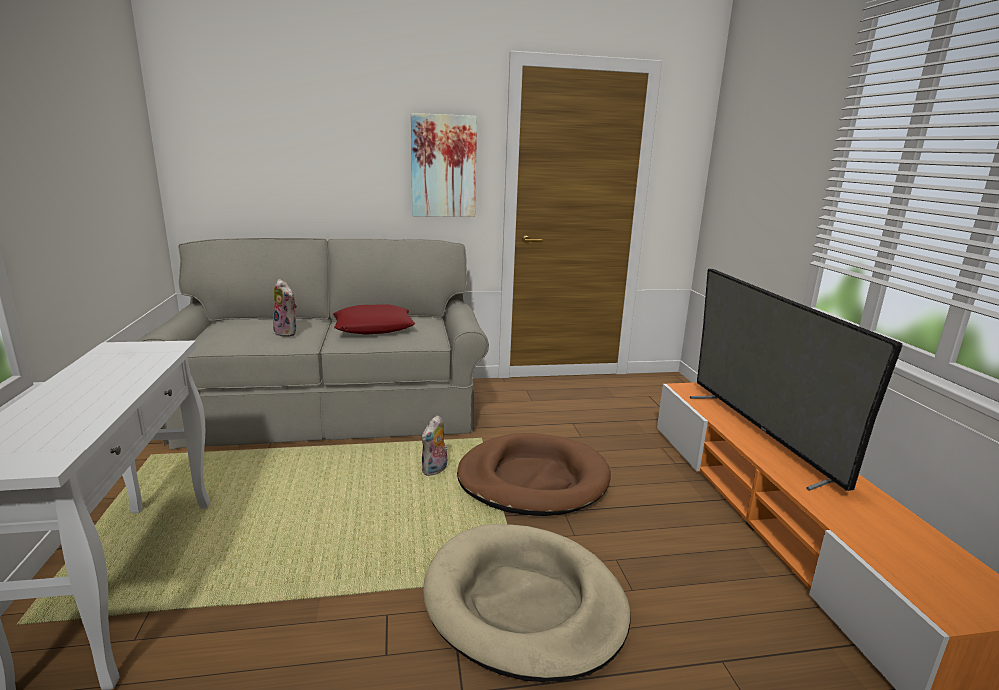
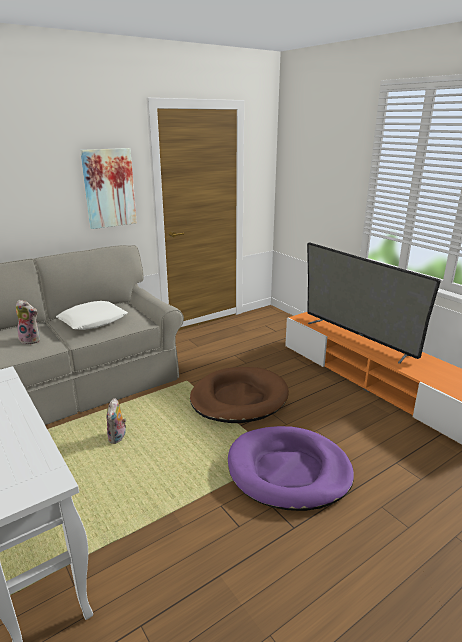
camera: 25 degrees left, 5 degrees up
(374, 327) = (93, 321): red pillow -> white pillow
(435, 470) = (175, 411): plush toy -> plush toy (118, 438)
(524, 604) = (288, 471): beige dog bed -> purple dog bed

